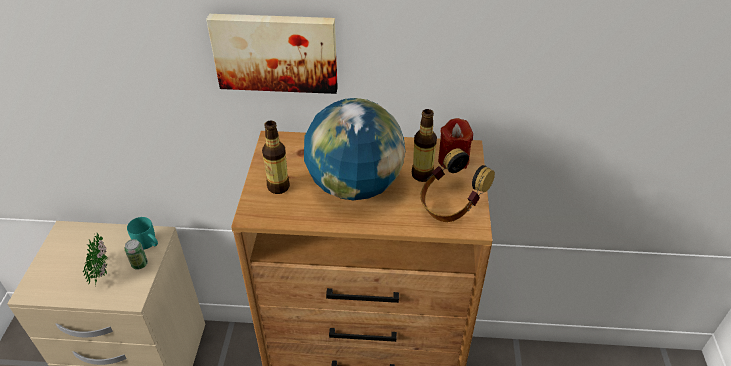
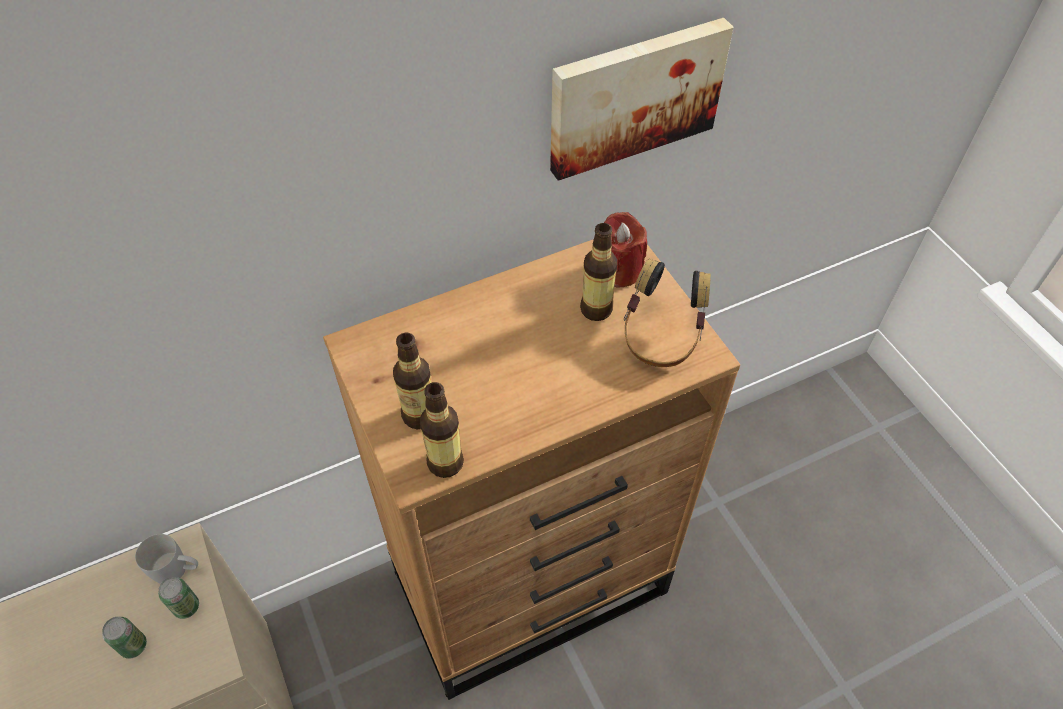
camera: 30 degrees left, 10 degrees up
(103, 270) = (133, 646): potted plant -> can
(148, 244) = (177, 570): turquoise mug -> white mug
(273, 215) = (445, 463): none -> bottle
(275, 51) = (325, 215): picture -> picture (634, 95)
(354, 186) = (522, 366): globe -> none

